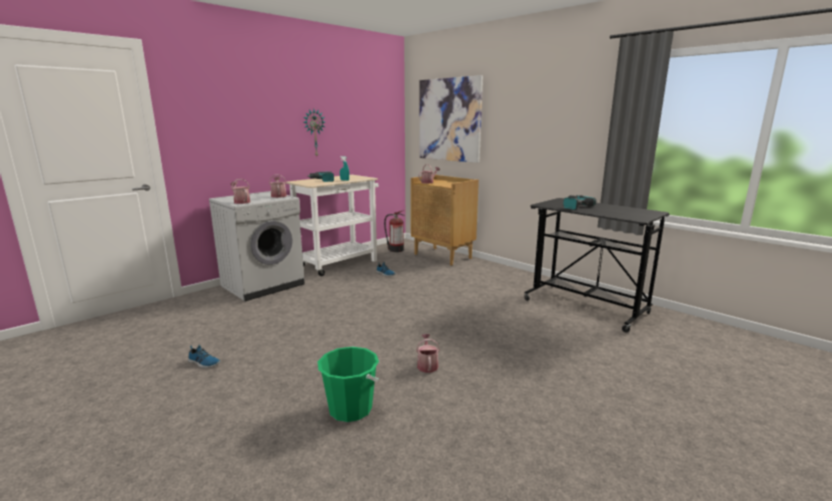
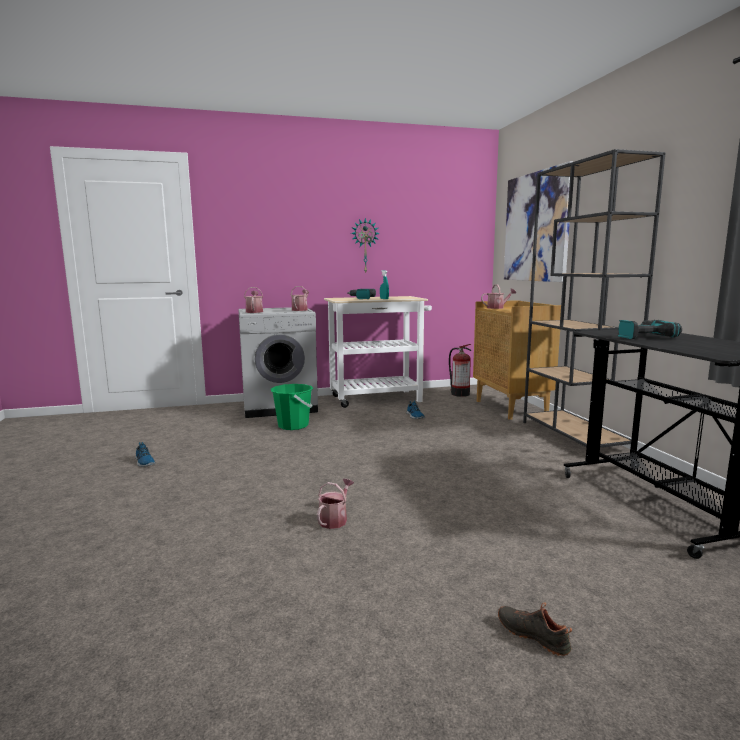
camera: 30 degrees right, 5 degrees down
(350, 409) = (199, 539): green bucket -> green bucket (293, 425)
(501, 271) = (574, 436): none -> bookcase
(604, 395) = (533, 635): none -> black shoe

